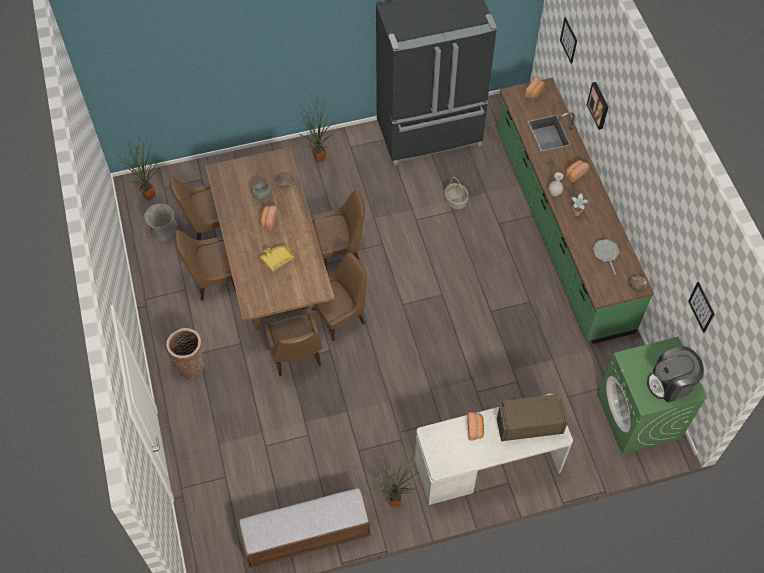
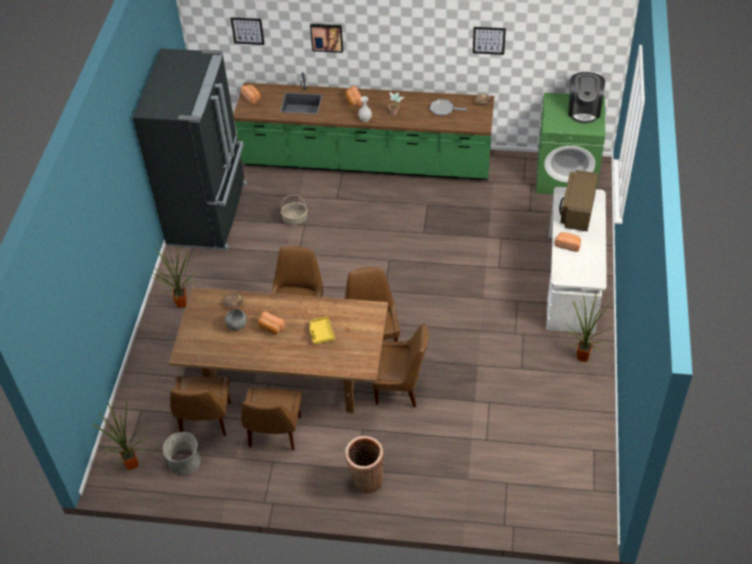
camera: 65 degrees left, 10 degrees down
(306, 536) = (593, 433): bench -> none
(701, 307) = (555, 43): picture -> picture (489, 40)

